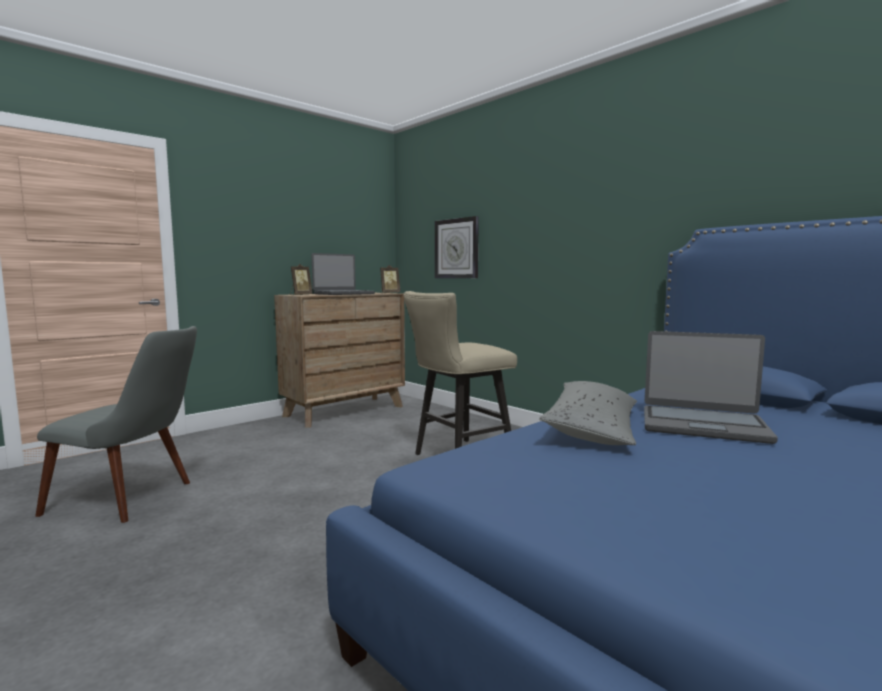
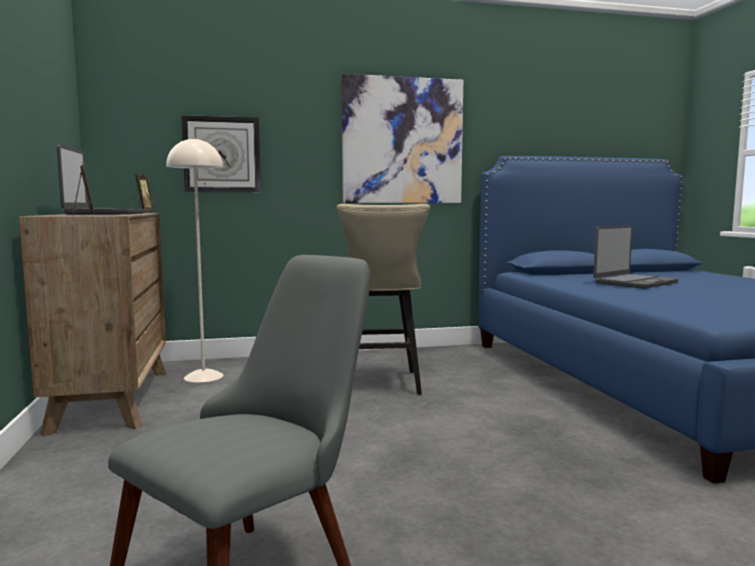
camera: 60 degrees left, 0 degrees up
(409, 414) = (204, 376): none -> beige floor lamp
(589, 222) = (402, 141): none -> picture
(592, 428) = (630, 293): grey pillow -> none

